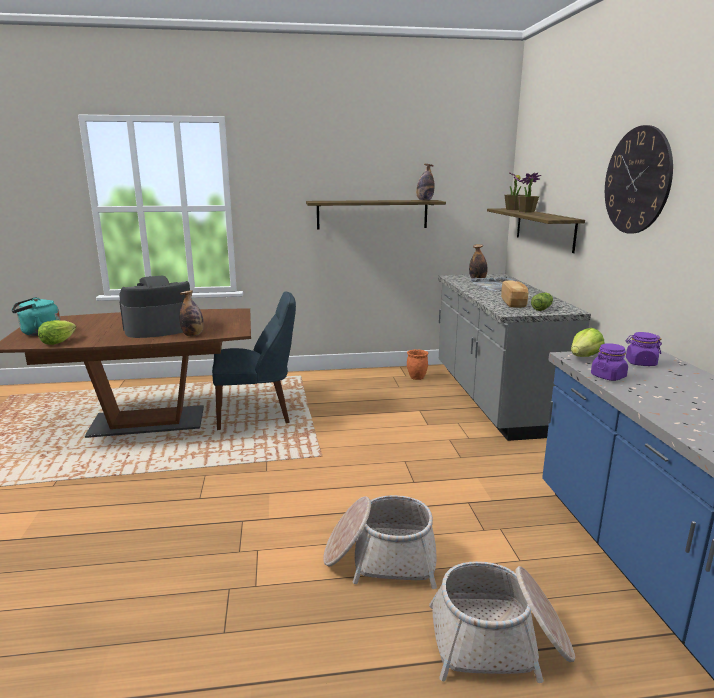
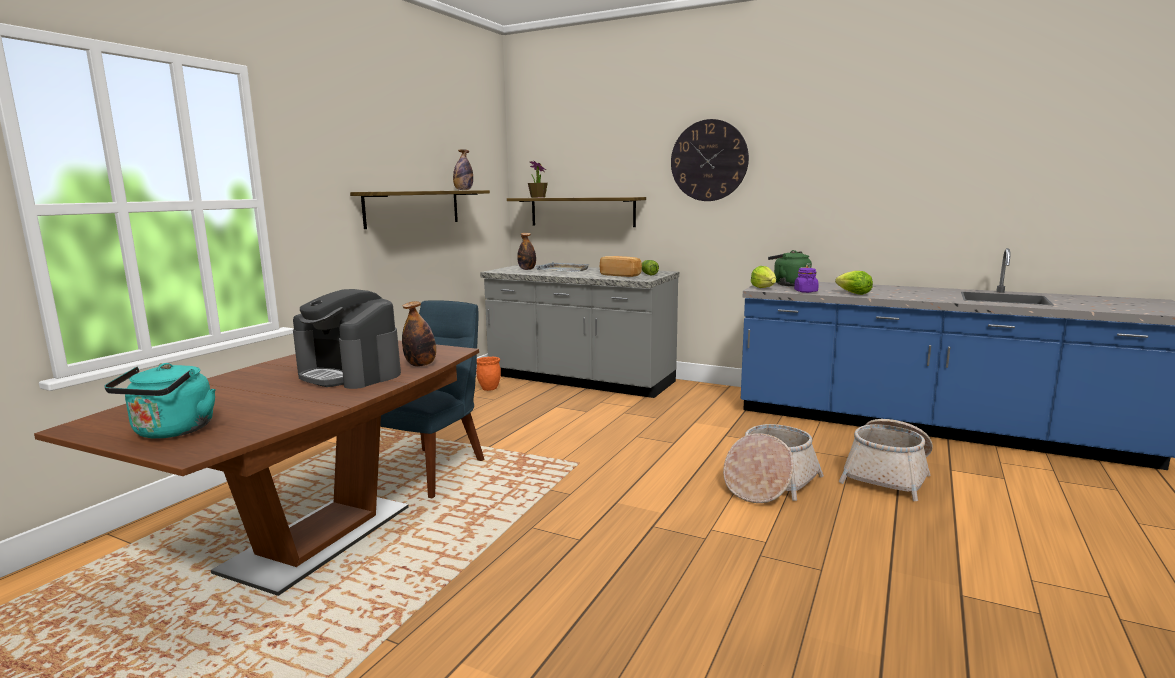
camera: 55 degrees left, 5 degrees down
(57, 342) = (272, 423): lettuce -> lettuce (853, 293)
(159, 329) = (350, 374): coffee machine -> coffee machine turned 60 degrees counterclockwise
(526, 211) = (562, 197): potted plant -> none
(640, 363) = (788, 284): purple jar -> green kettle

